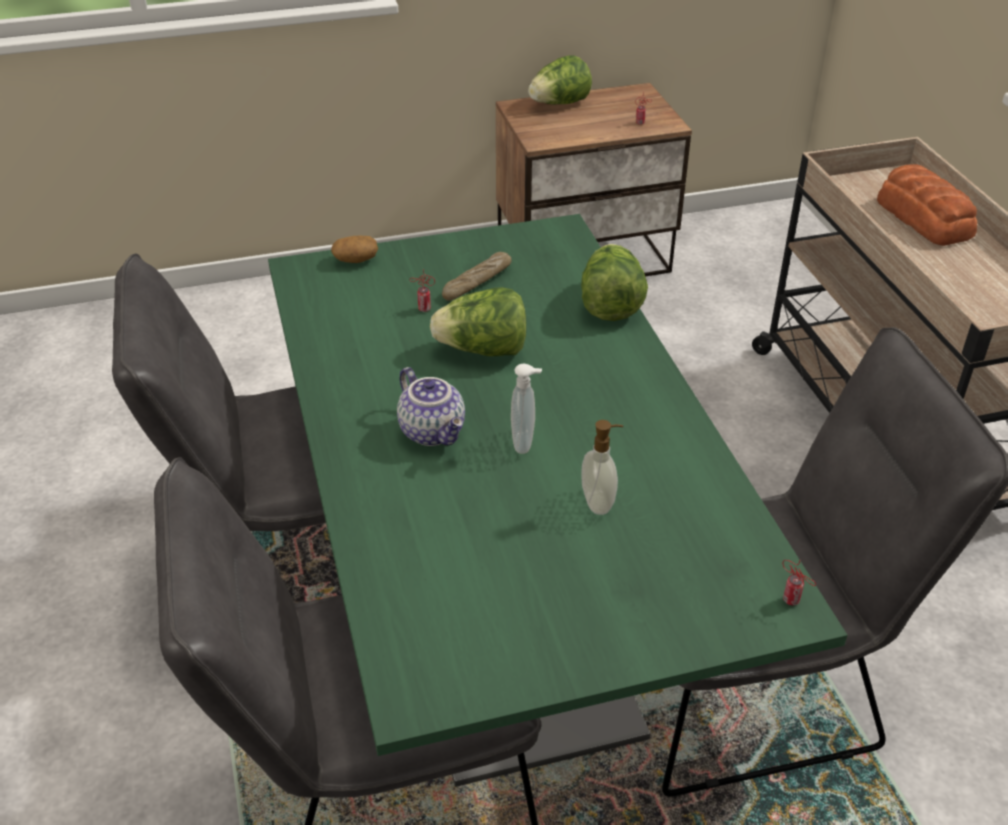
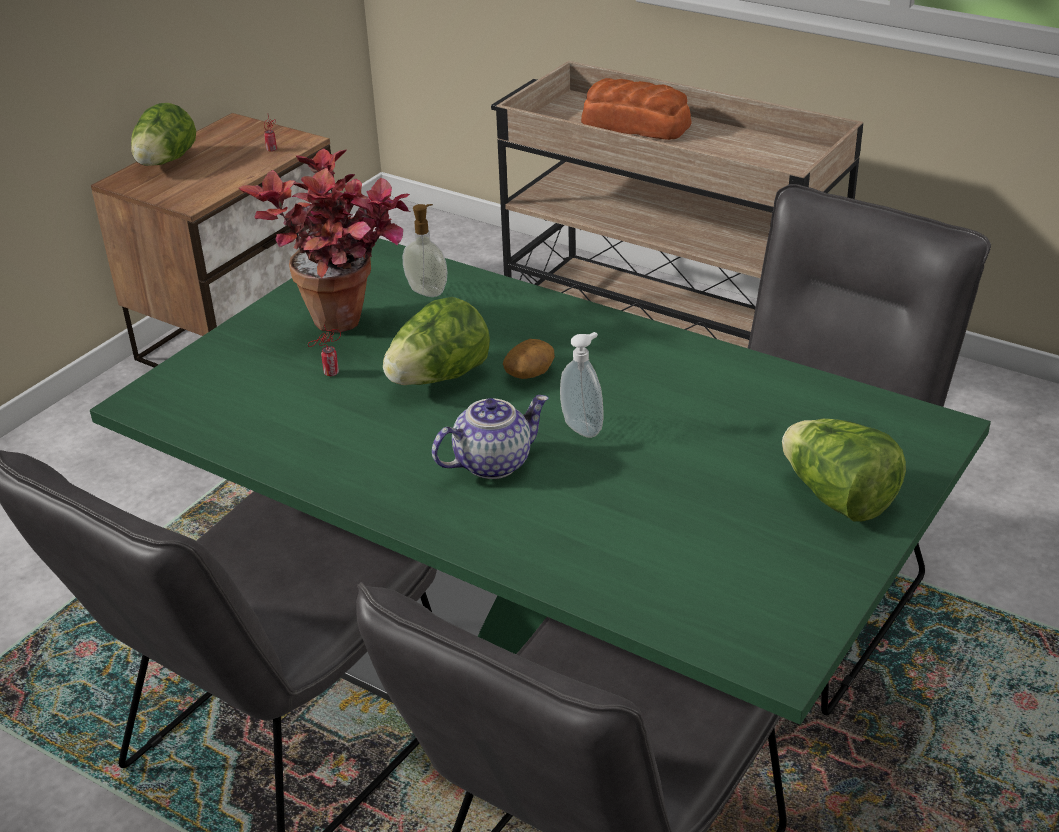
camera: 40 degrees left, 5 degrees down
(355, 260) = (194, 366): potato -> potato (529, 373)
(434, 431) = (492, 462): teapot -> teapot turned 45 degrees counterclockwise
(477, 283) = (350, 329): bread -> potted plant
(599, 502) = (706, 436): soap dispenser -> soap dispenser (428, 291)
(610, 304) = (497, 290): lettuce -> lettuce (837, 499)
(793, 601) = (930, 421): can -> none

